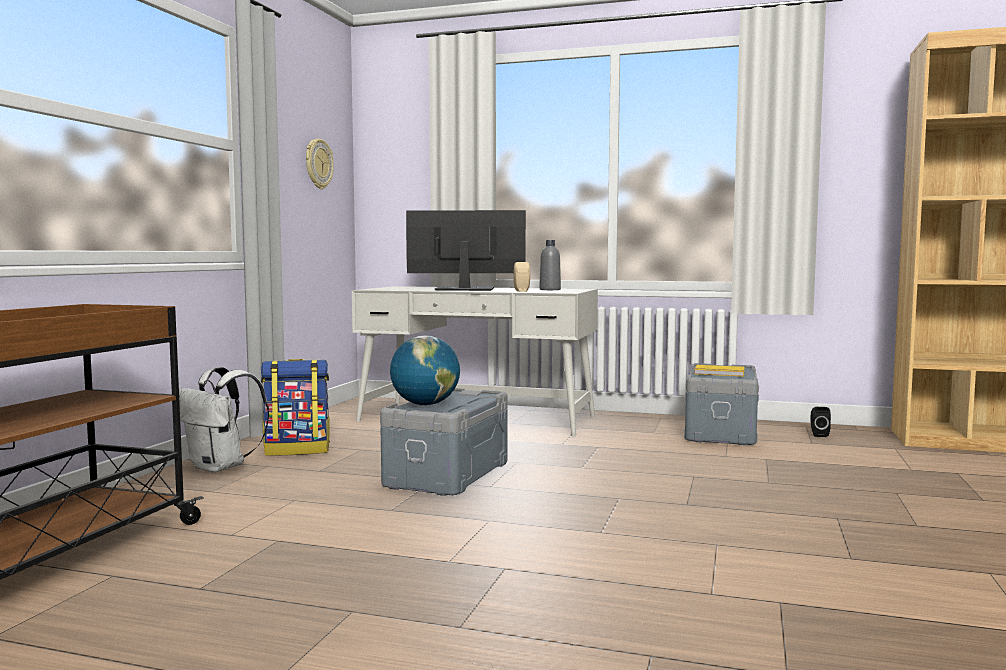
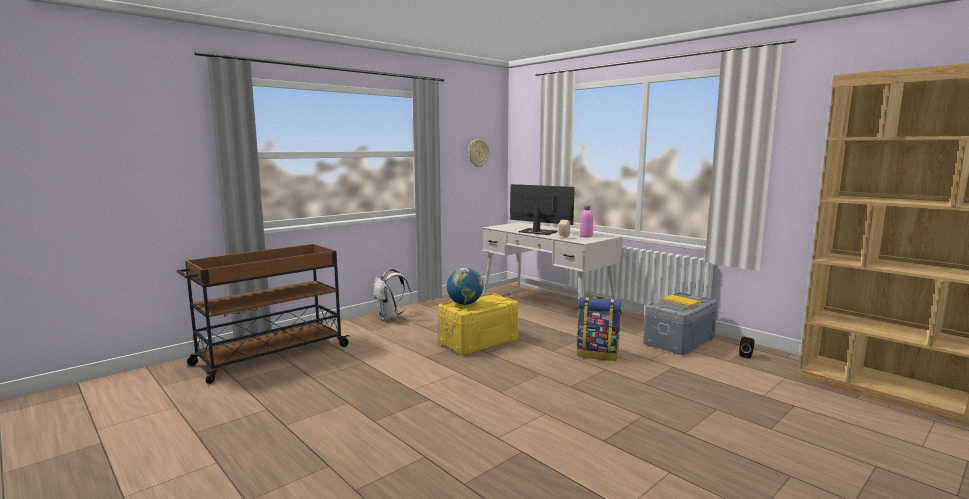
camera: 30 degrees right, 5 degrees up
(297, 450) = (432, 313): backpack -> backpack (597, 354)
(449, 474) = (479, 341): grey storage box -> yellow storage box
(550, 289) = (586, 236): grey bottle -> pink bottle

